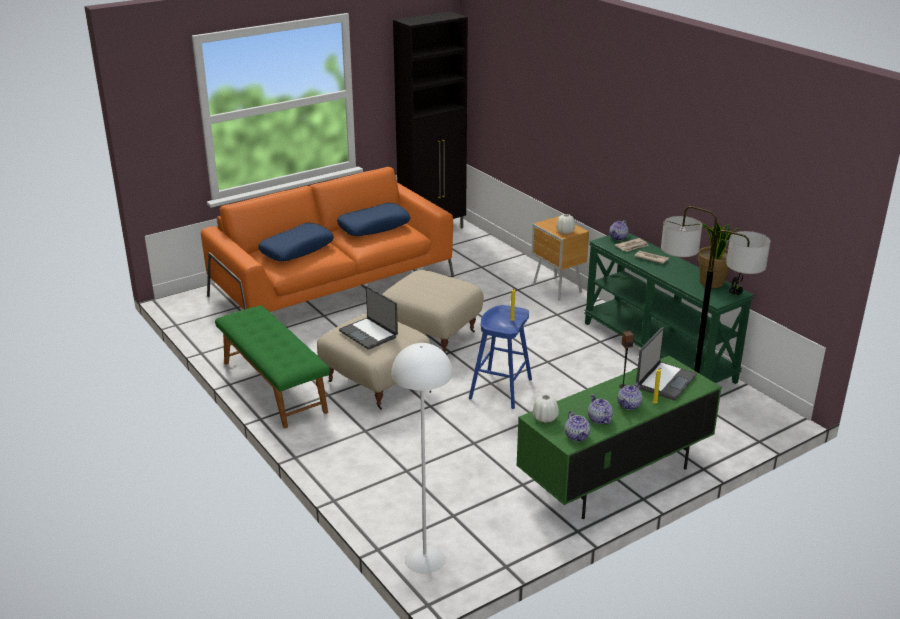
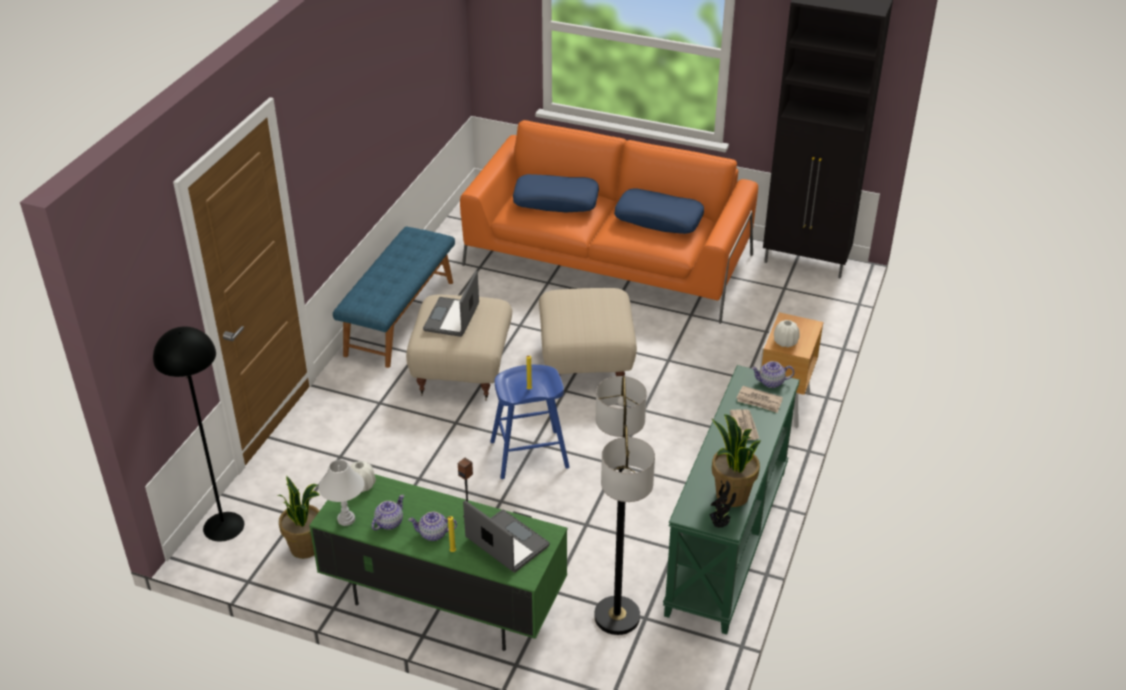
camera: 55 degrees right, 10 degrees up
(273, 387) = (399, 317): green bench -> blue bench
(425, 558) = (224, 526): white floor lamp -> black floor lamp
(495, 522) = (306, 547): none -> potted plant
(577, 436) = (346, 519): teapot -> white table lamp
(665, 381) = (506, 543): laptop -> laptop turned 135 degrees counterclockwise

